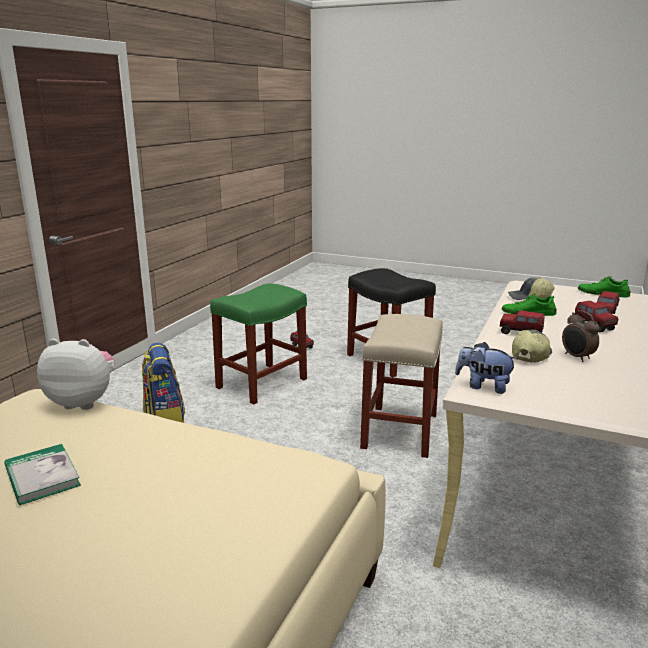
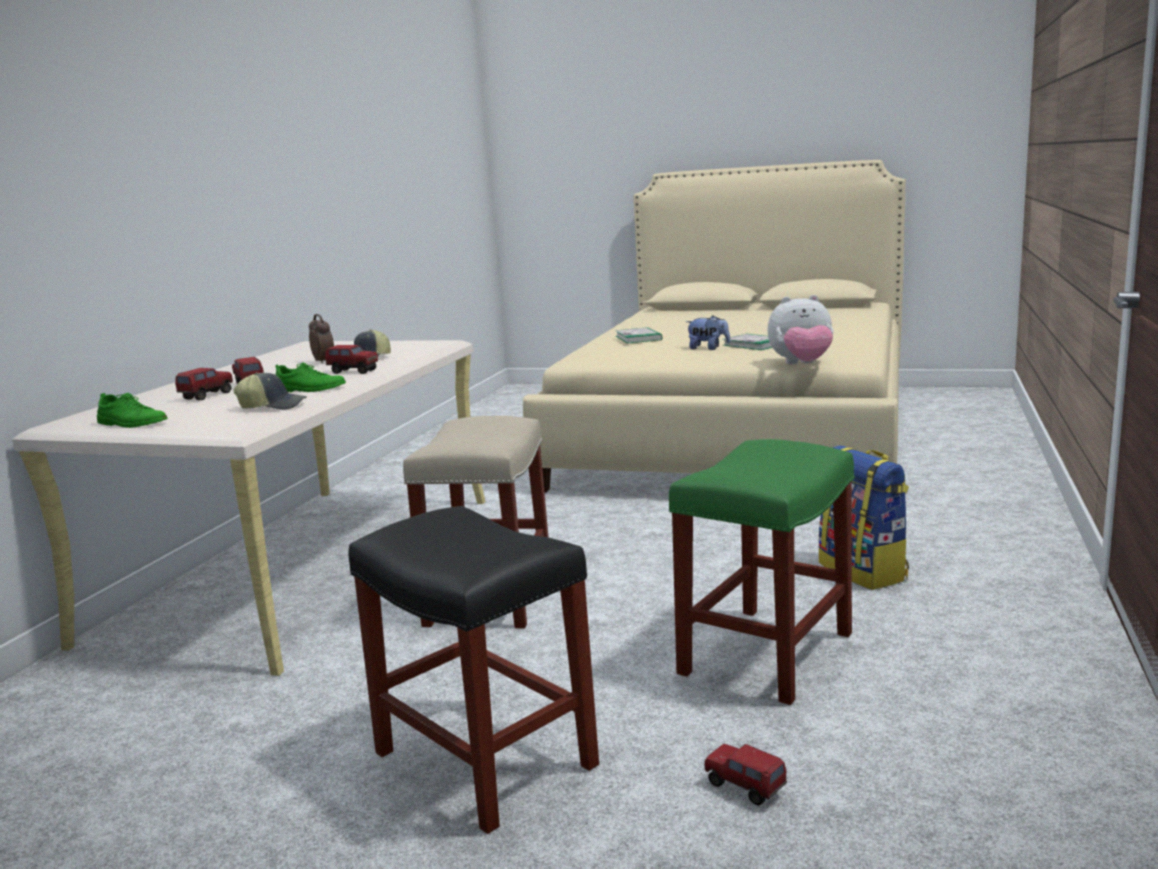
camera: 175 degrees right, 5 degrees down
(171, 547) = (638, 338): none -> book
(483, 386) = (436, 342): plush toy -> plush toy (708, 348)

